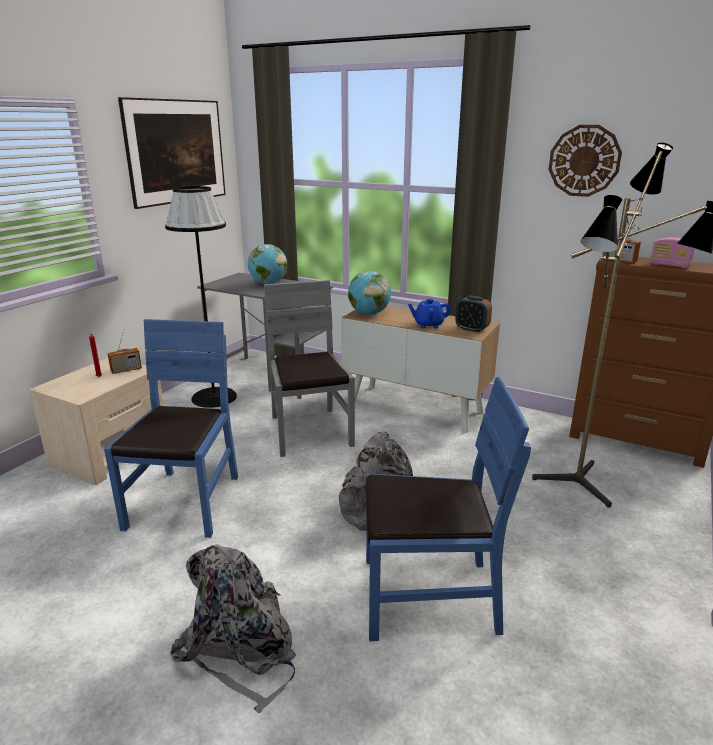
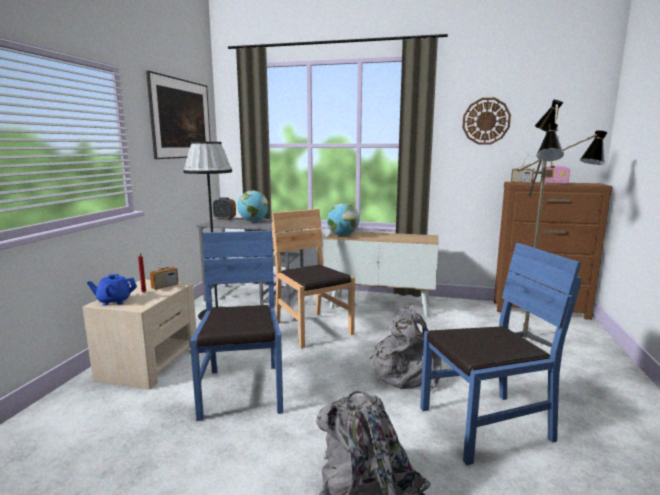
camera: 15 degrees left, 10 degrees down
(310, 431) = (312, 328): grey chair -> brown chair
(428, 325) = (392, 239): blue teapot -> blue teapot (114, 301)
(472, 329) = (424, 239): alarm clock -> alarm clock (224, 219)

